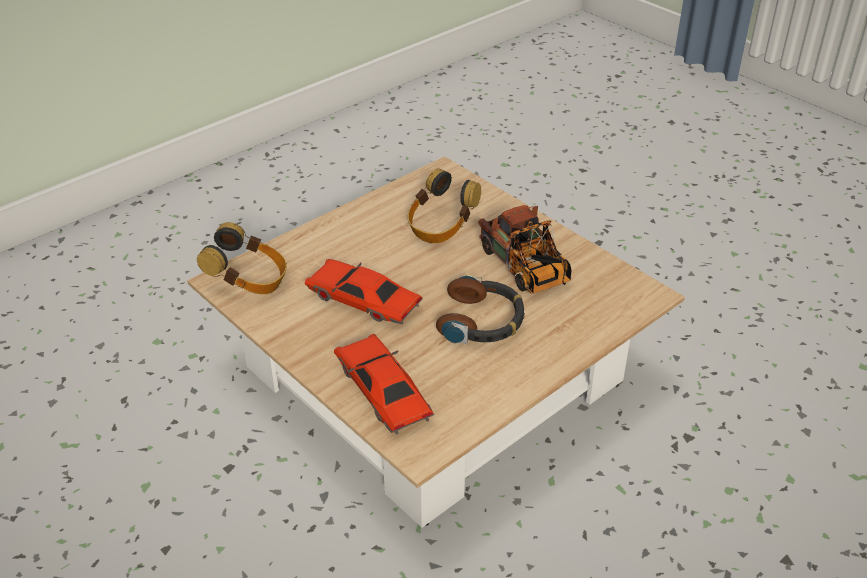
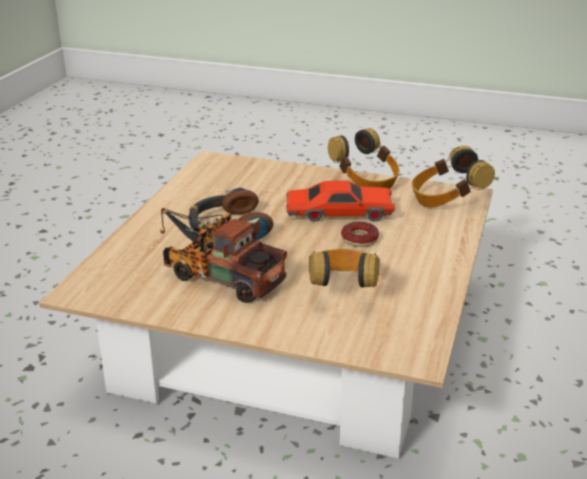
camera: 150 degrees right, 10 degrees down
(289, 335) = (365, 182): none -> headphones
(379, 266) = (359, 239): none -> donut
(383, 393) = (262, 174): red toy car -> none

